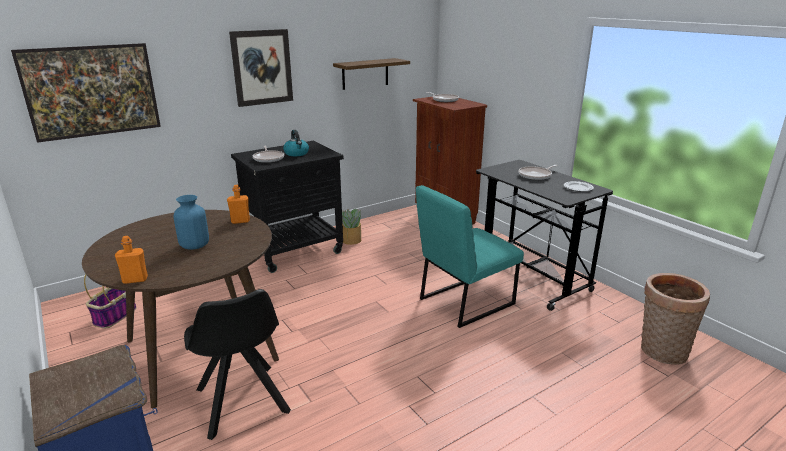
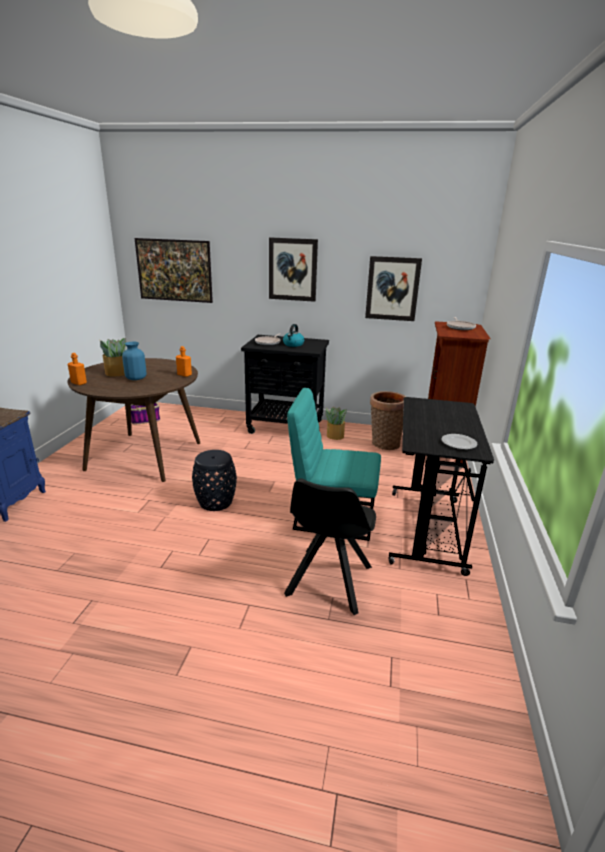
camera: 45 degrees right, 0 degrees up
(152, 250) = (117, 373): none -> potted plant
(242, 402) = (113, 492): black chair -> black chair (328, 582)
(363, 346) = (216, 502): none -> black stool
(365, 74) = (392, 289): shelf -> picture
(536, 176) = (447, 419): frying pan -> none
(661, 352) = (427, 666): basket -> basket (384, 443)

